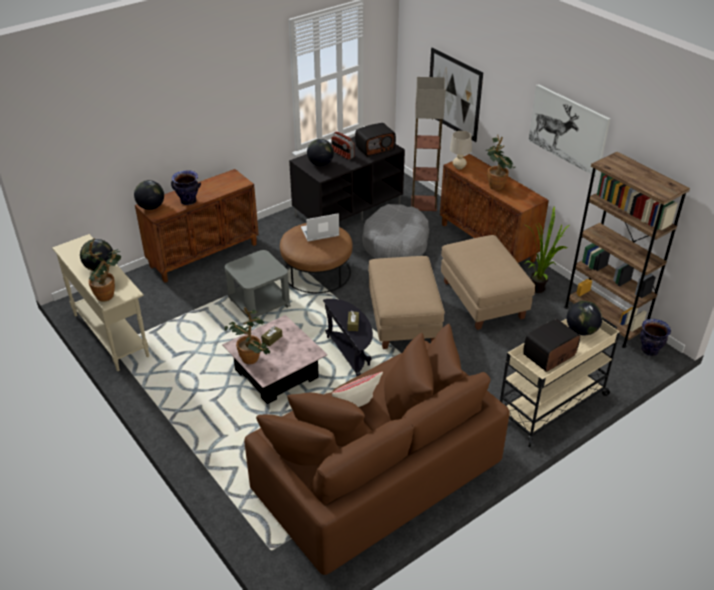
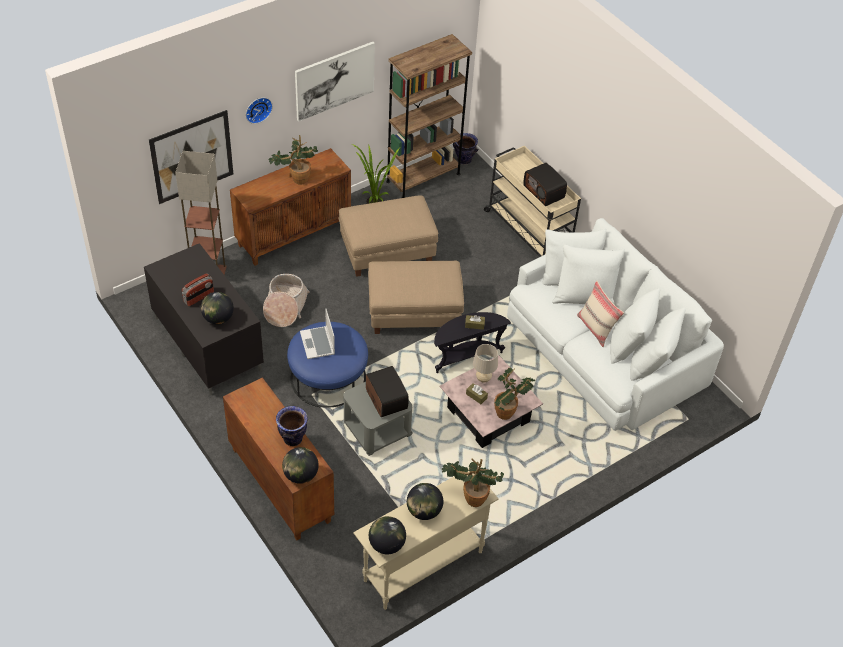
camera: 90 degrees left, 10 degrees up
(317, 272) = (328, 377): brown ottoman -> blue ottoman
(372, 471) = (604, 351): brown sofa -> white sofa
(375, 148) = (191, 268): radio -> radio (385, 399)
(396, 244) = (285, 307): grey dog bed -> basket
(459, 167) = (257, 201): beige table lamp -> beige table lamp (483, 379)
(504, 95) = (257, 109): none -> wall clock
(581, 331) = (513, 169): globe -> globe (387, 545)

